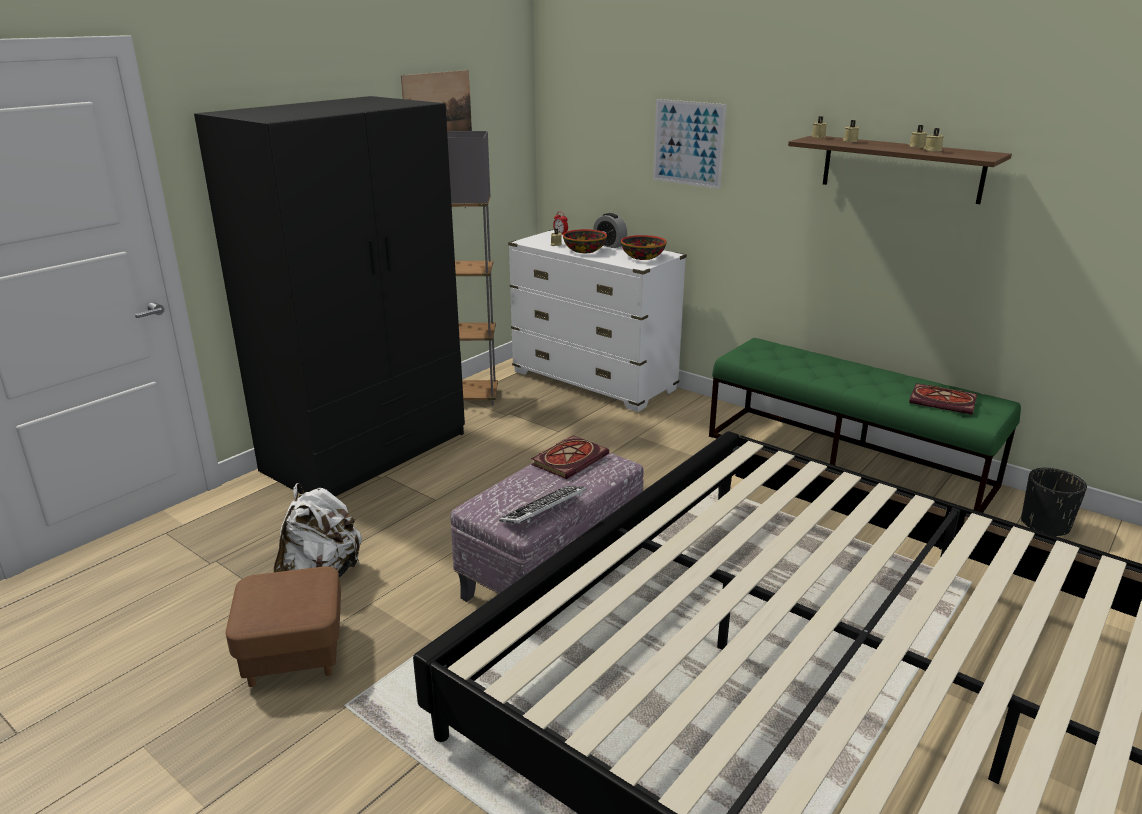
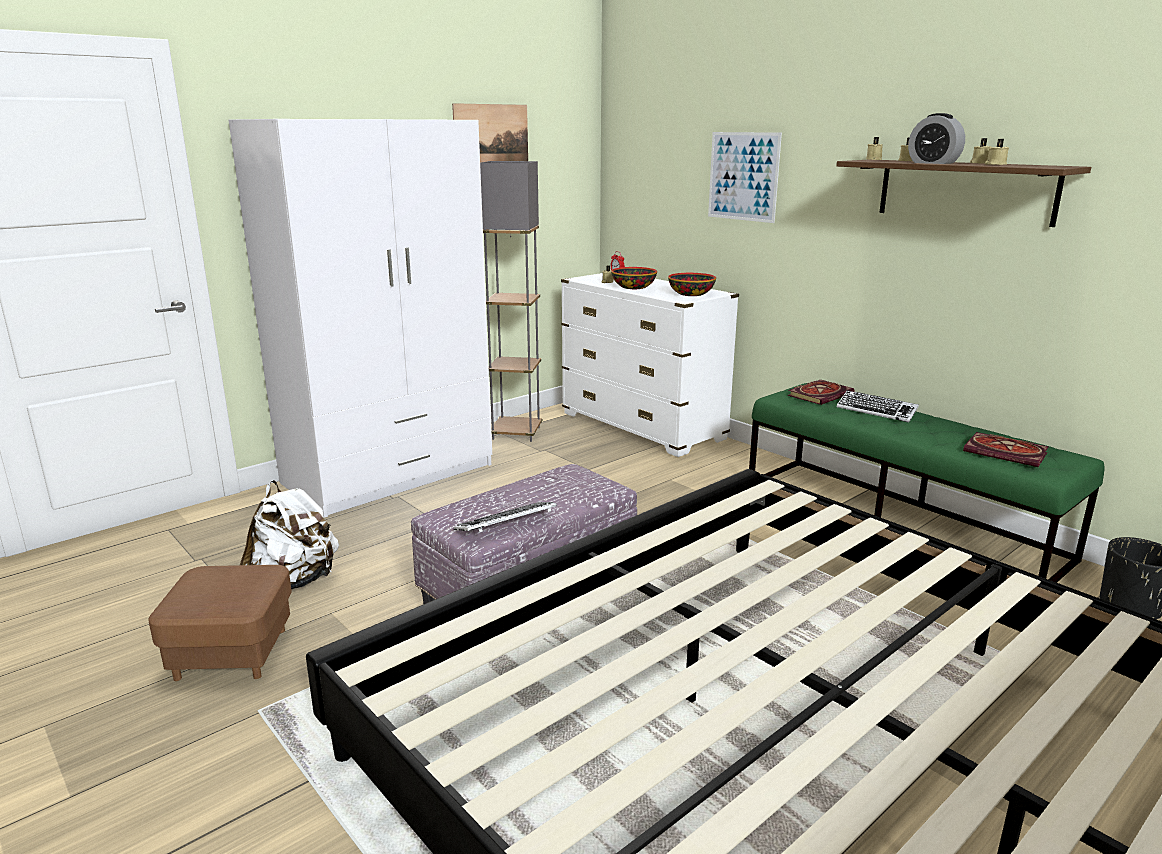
camera: 10 degrees right, 5 degrees down
(367, 452) = (390, 474): black wardrobe -> white wardrobe
(570, 459) = (557, 478): book -> book (820, 394)
(609, 245) = (662, 284): alarm clock -> alarm clock (933, 163)
(825, 365) = (876, 411): none -> keyboard

